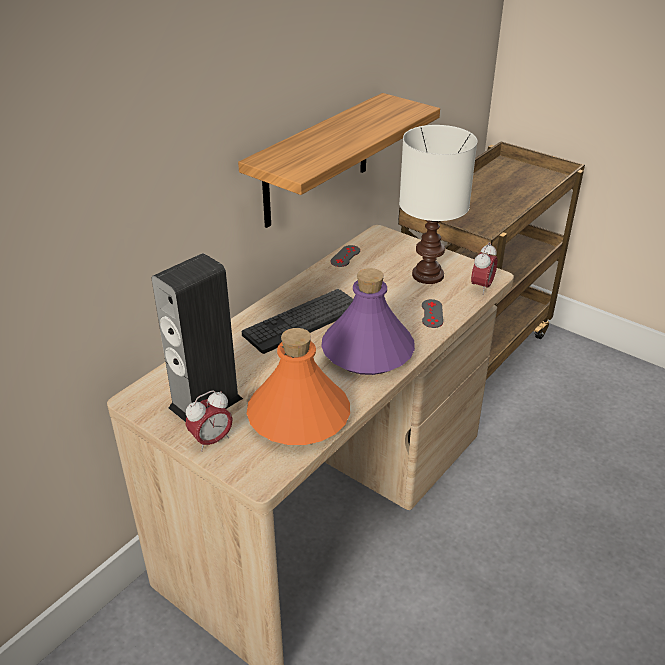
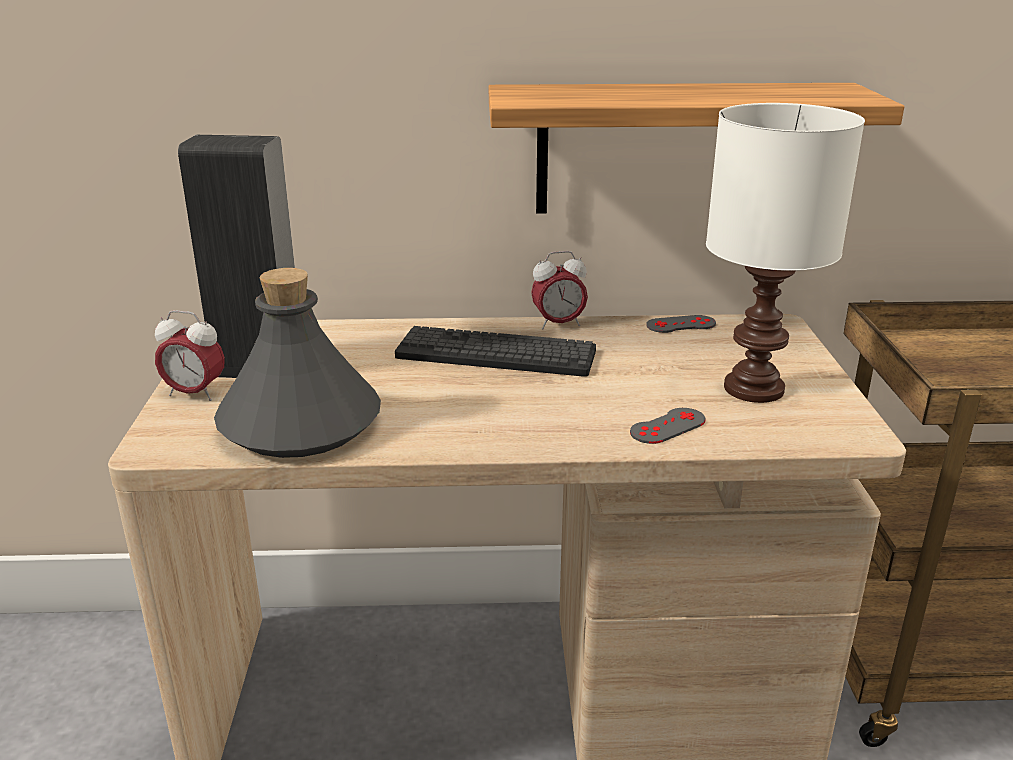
camera: 50 degrees right, 10 degrees down
(298, 416) = (301, 424): orange bottle -> grey bottle
(367, 351) = (501, 415): purple bottle -> none
(481, 287) = (812, 438): alarm clock -> alarm clock (558, 324)

